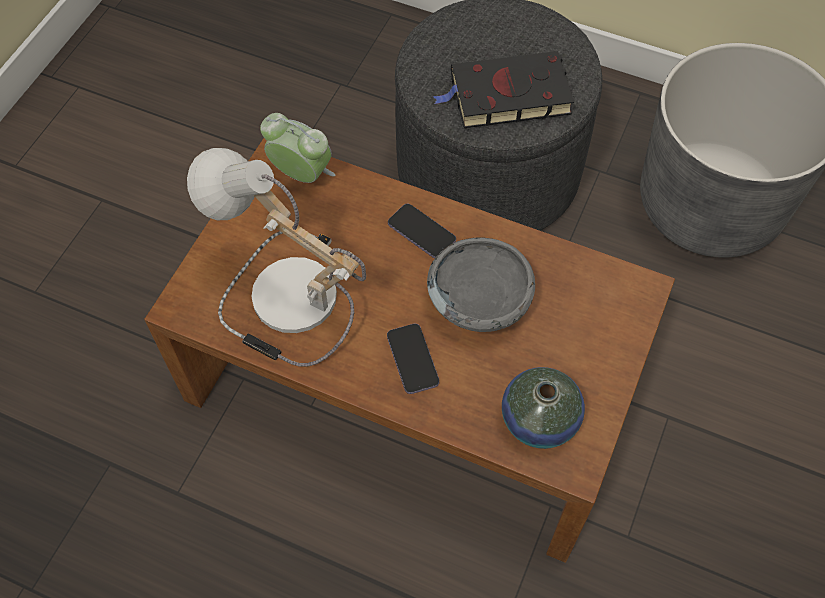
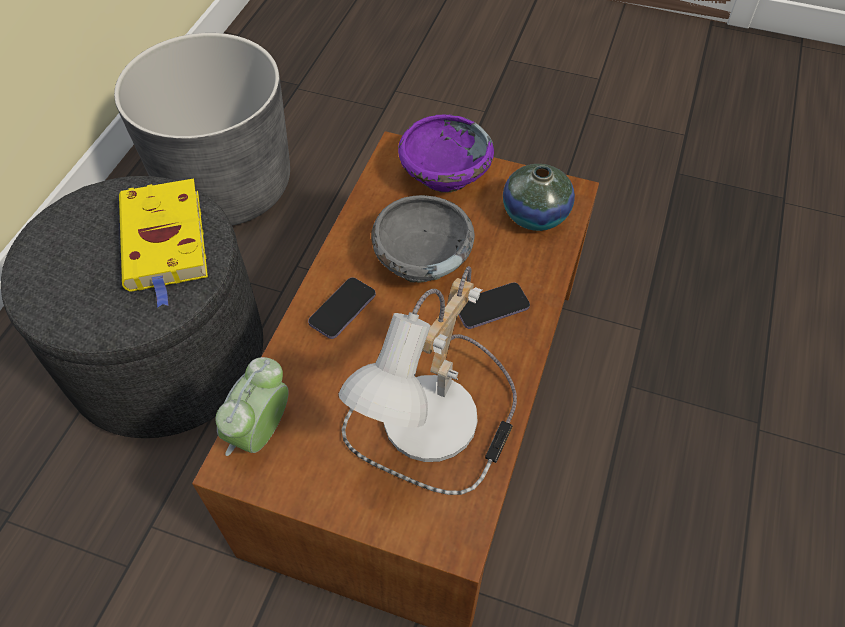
camera: 95 degrees left, 5 degrees down
(506, 96) = (165, 243): black book -> yellow book
(603, 332) = (444, 174): none -> purple bowl

